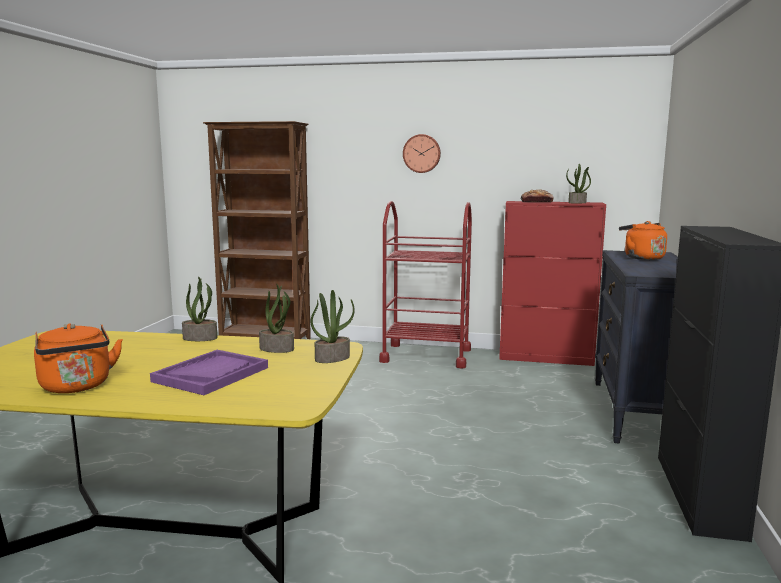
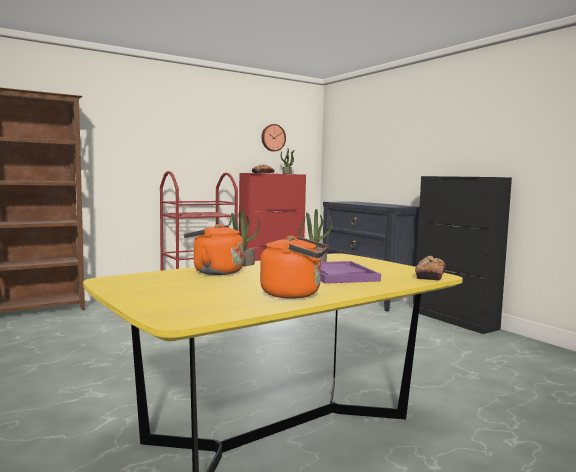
camera: 45 degrees left, 5 degrees down
(285, 404) = (430, 275): none -> bread
(332, 358) = (360, 259): potted plant -> none
(422, 153) = (176, 134): wall clock -> wall clock (272, 137)
(641, 258) = (357, 203): orange kettle -> orange kettle (214, 272)

